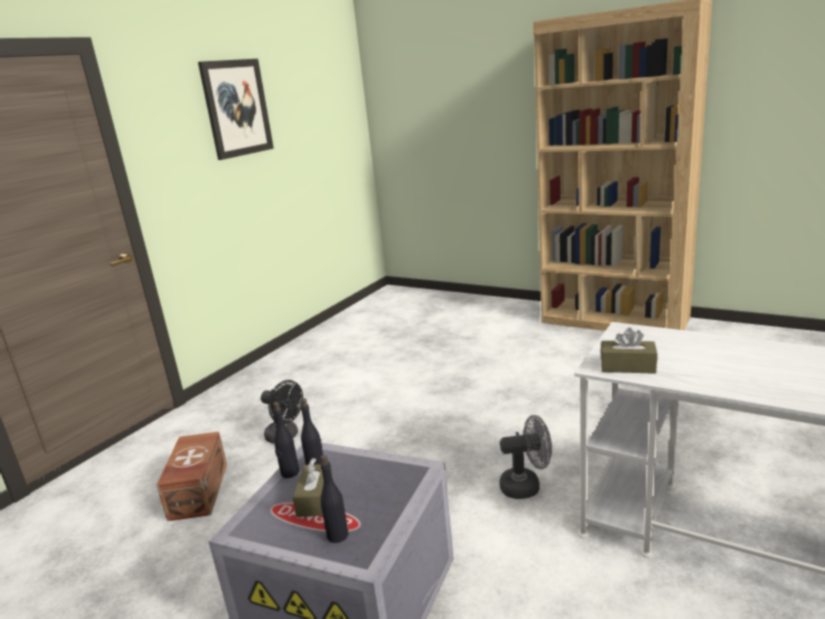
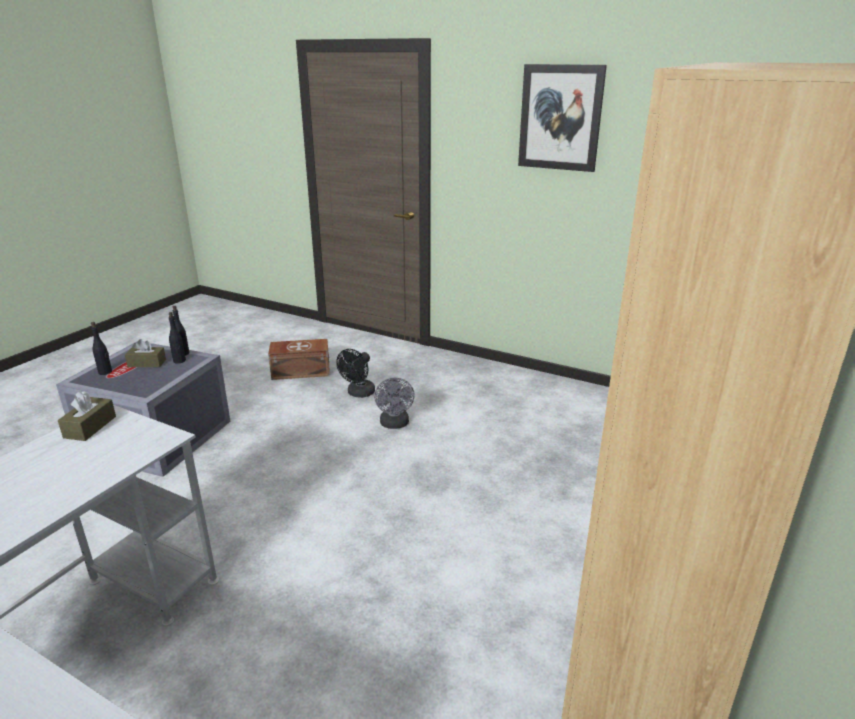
camera: 85 degrees right, 5 degrees up
(526, 486) = (224, 518): grey fan -> grey fan (395, 424)

